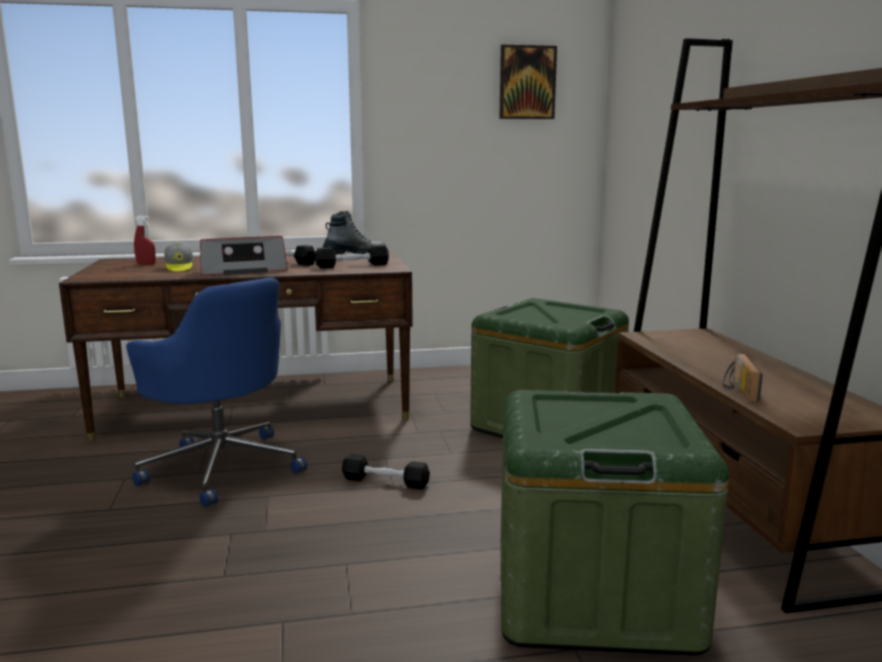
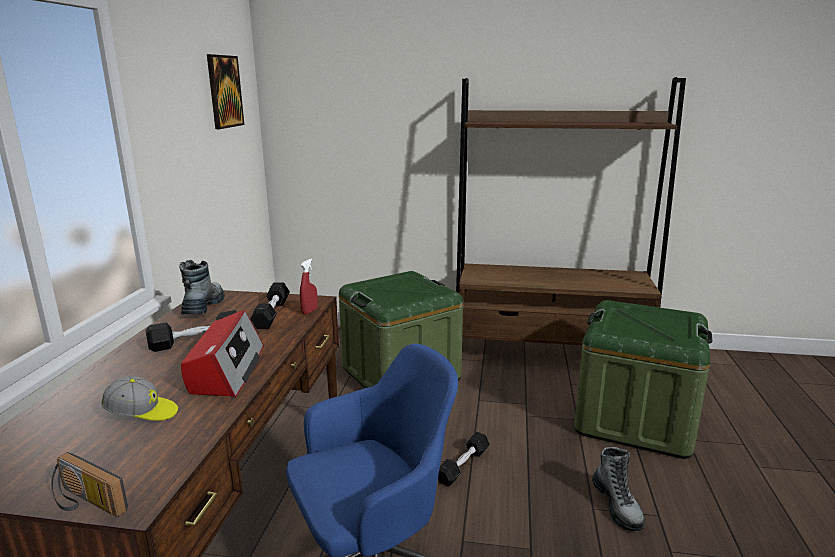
camera: 70 degrees left, 5 degrees up
(146, 264) = (56, 443): red spray bottle -> red spray bottle (309, 311)
(358, 580) = (617, 505): none -> boot
(738, 390) = (591, 286): radio -> radio (85, 503)

